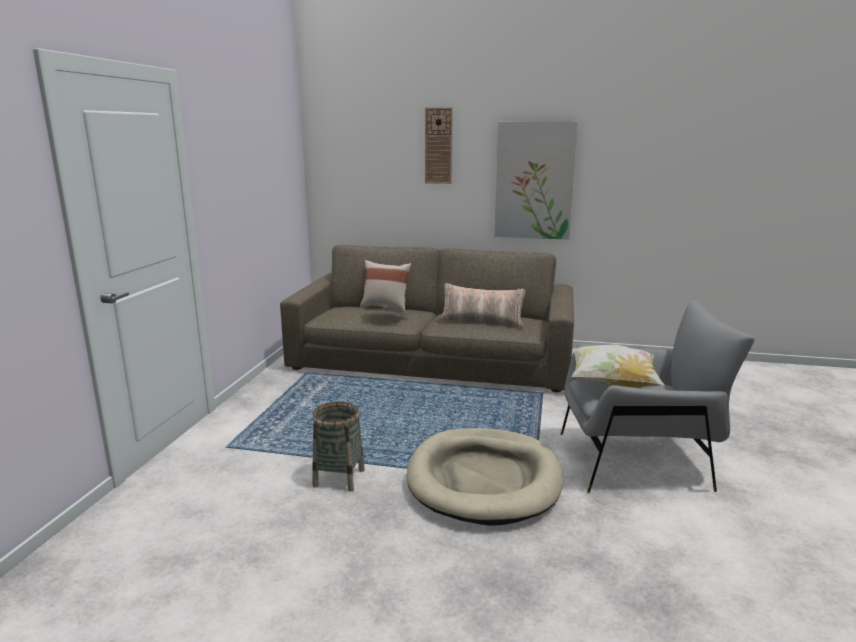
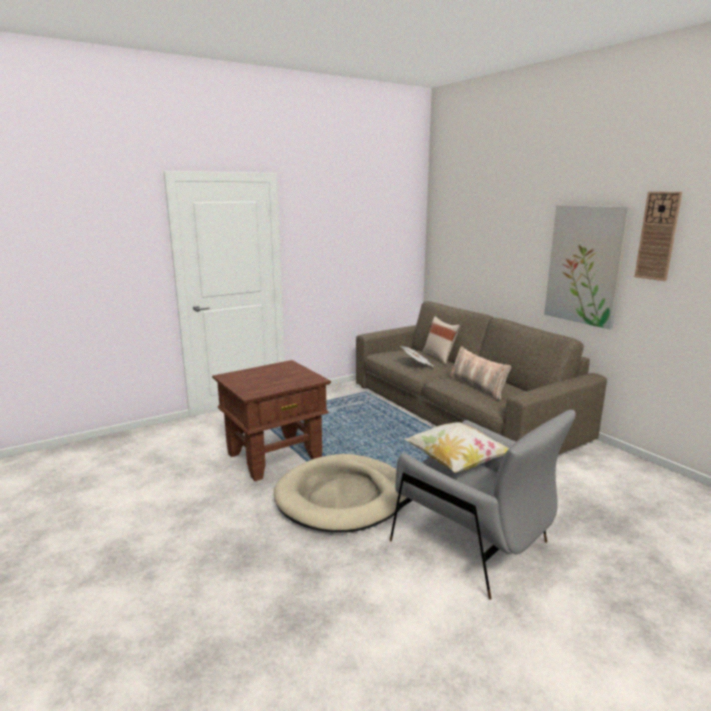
camera: 45 degrees right, 0 degrees up
(339, 478) = (275, 456): basket -> brown side table
(438, 146) = (511, 225): wall clock -> wall clock (657, 236)

